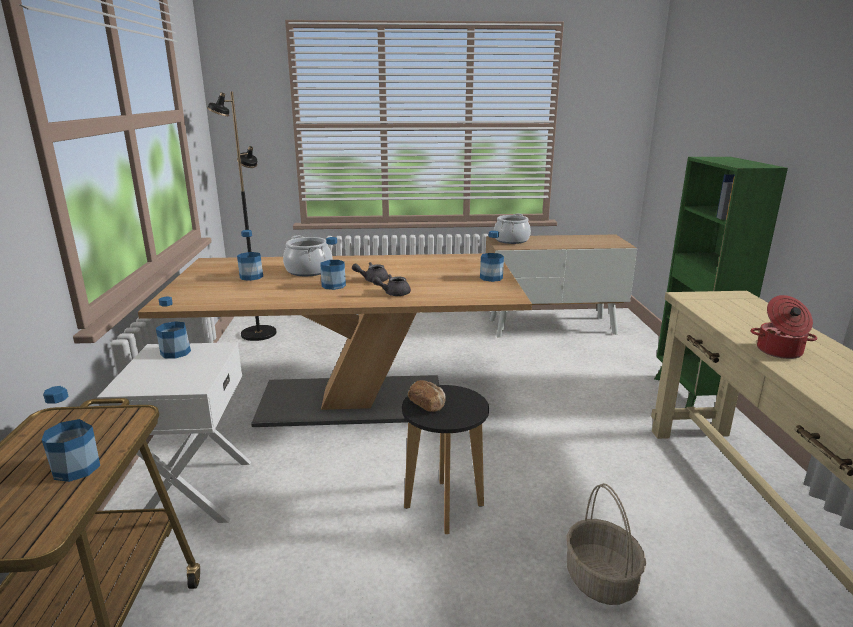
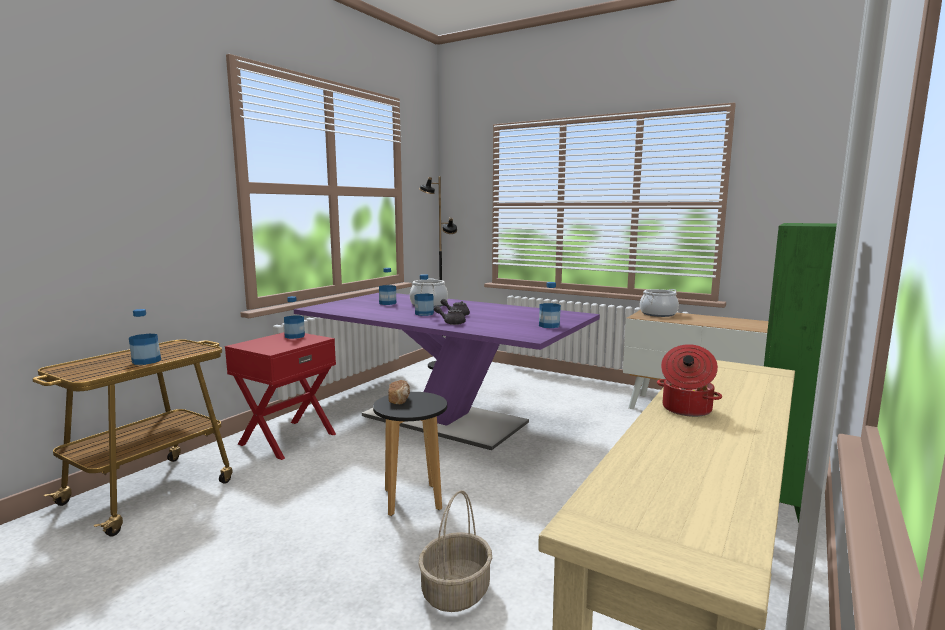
camera: 35 degrees right, 10 degrees down
(193, 491) = (287, 438): white nightstand -> red nightstand
(351, 402) = (444, 420): beige dining table -> purple dining table

